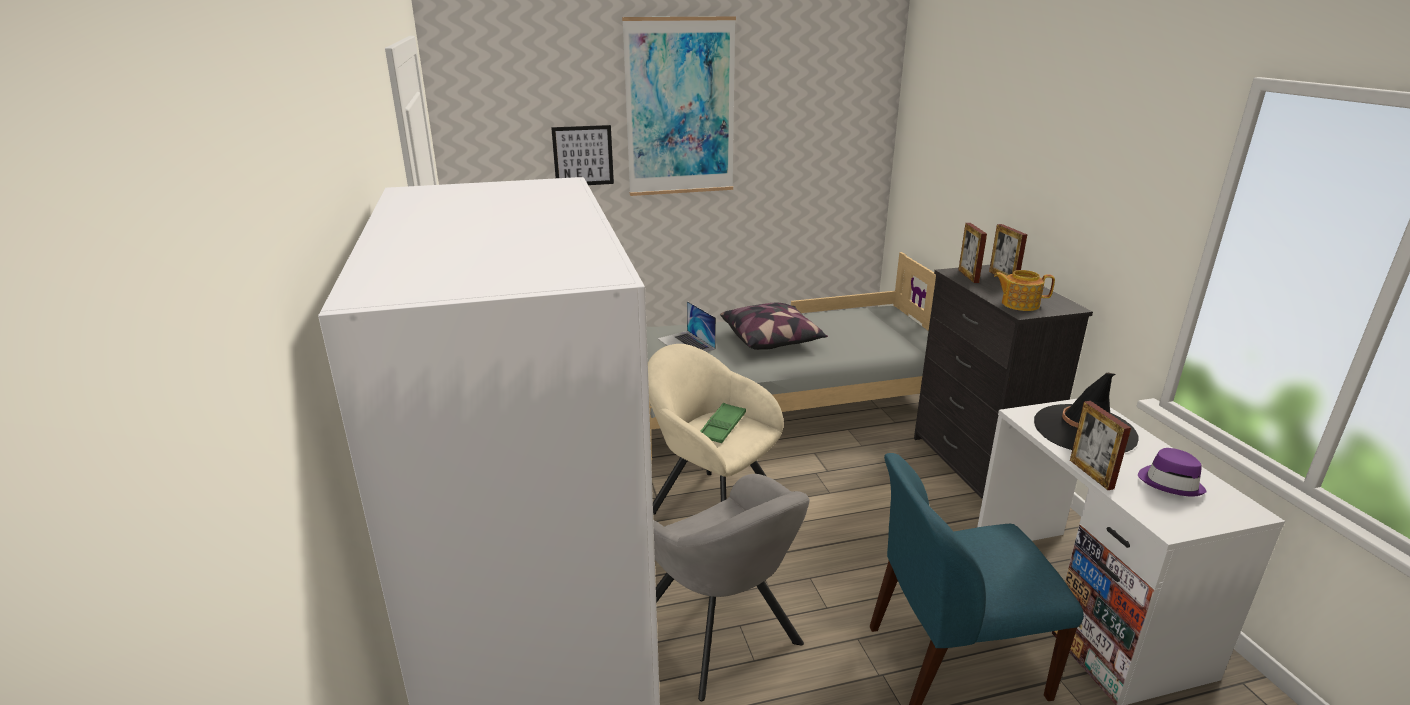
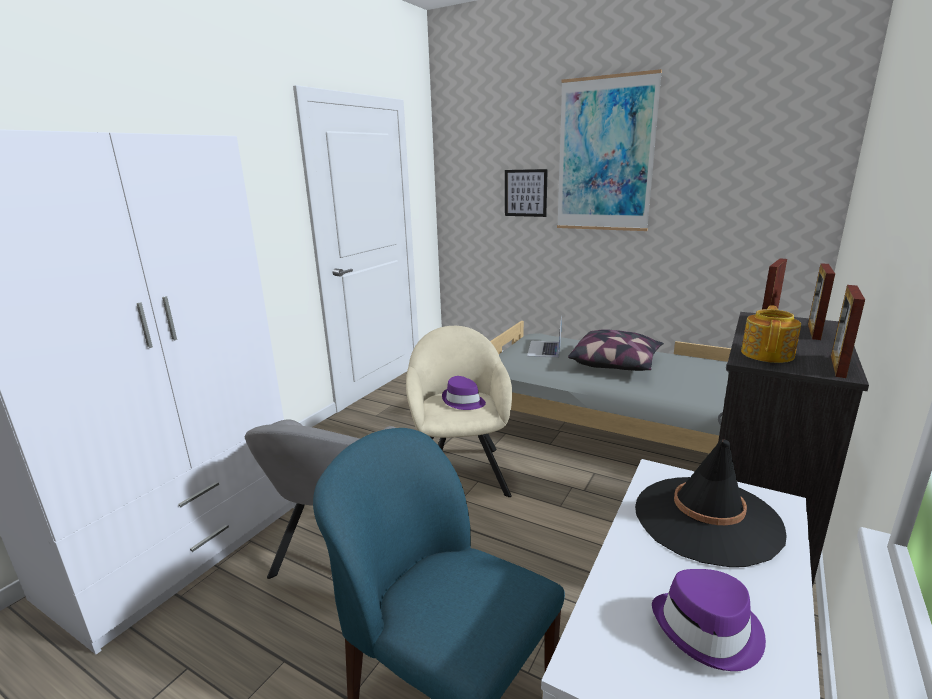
camera: 45 degrees right, 5 degrees down
(722, 427) = (463, 401): green tray -> purple hat
(1019, 304) = (768, 354): teapot -> teapot turned 60 degrees clockwise
(1091, 474) = (612, 558): picture frame -> picture frame (838, 366)

